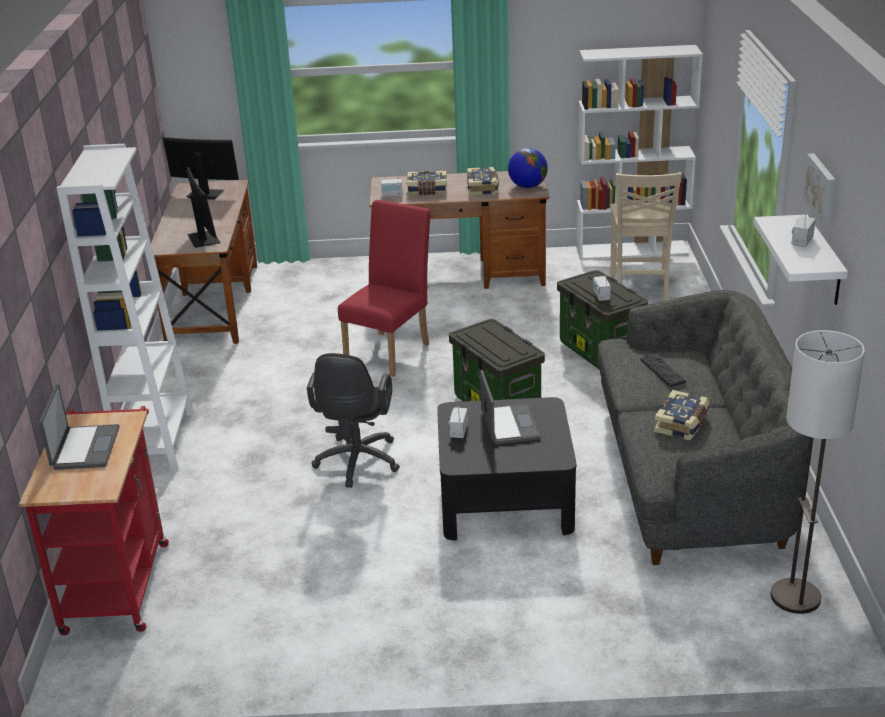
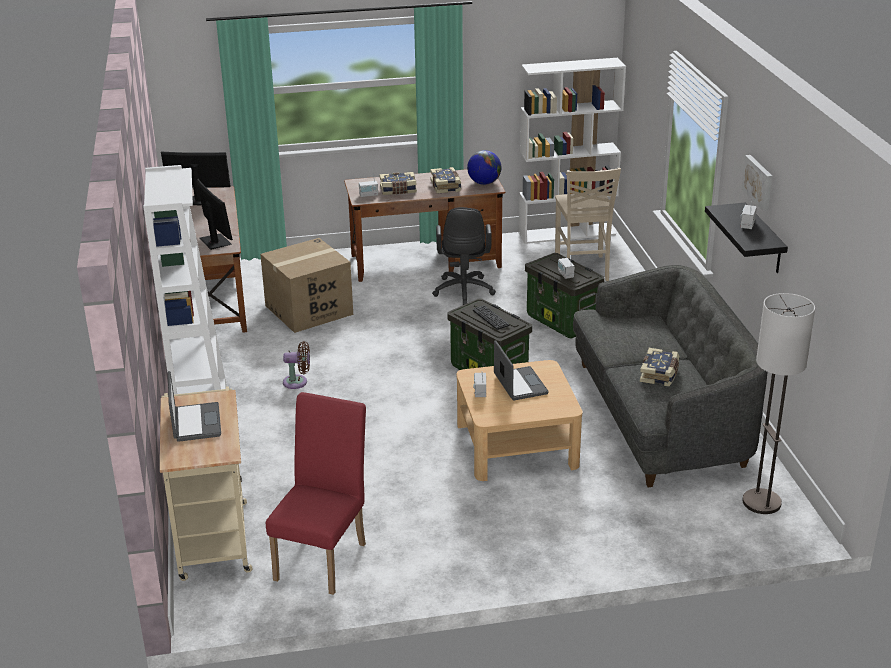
camera: 10 degrees left, 0 degrees up
(117, 581) = (213, 535): red cart -> beige cart
(275, 404) = (298, 382): none -> brown fan
(314, 322) = (308, 310): none -> cardboard box
(356, 464) = (385, 426): black office chair -> black office chair (463, 292)
(391, 350) = (384, 330): red chair -> red chair (324, 556)
(506, 498) = (517, 445): black coffee table -> beige coffee table
(662, 371) = (633, 333): keyboard -> keyboard (490, 318)
(824, 261) = (763, 239): white shelf -> black shelf

